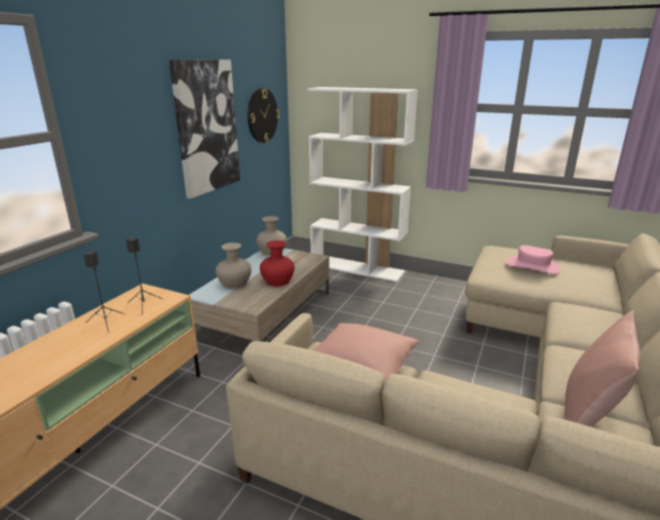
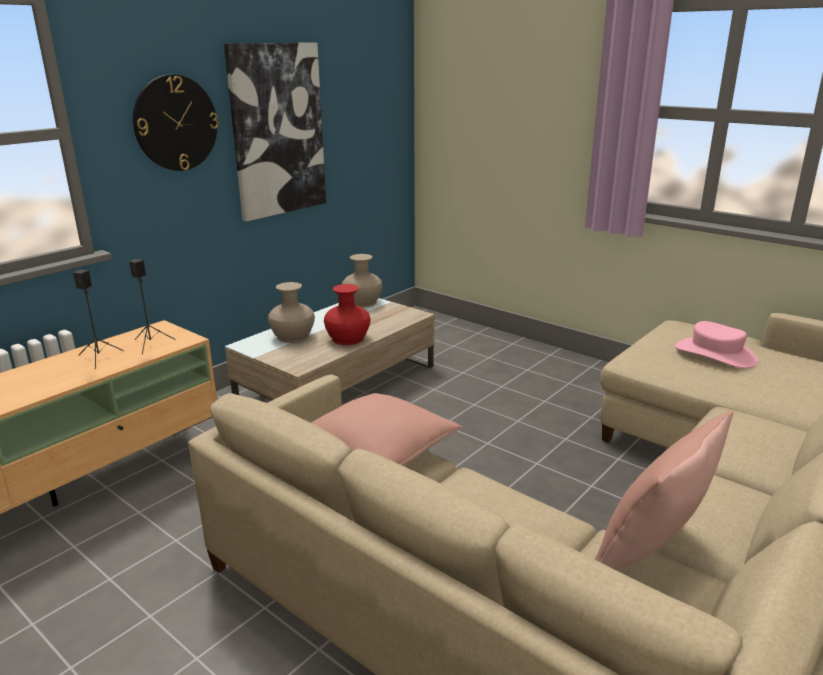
camera: 15 degrees right, 0 degrees up
(262, 115) = (368, 118): wall clock -> wall clock (176, 123)
(357, 268) = (490, 338): white bookcase -> none

